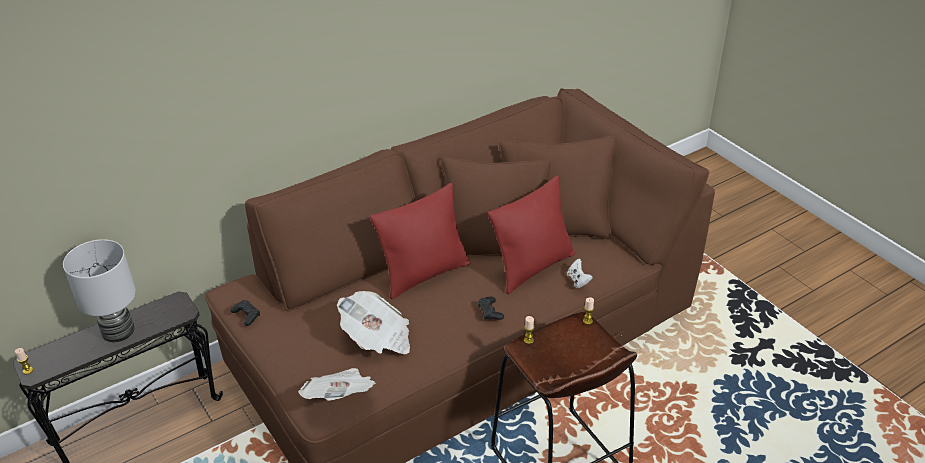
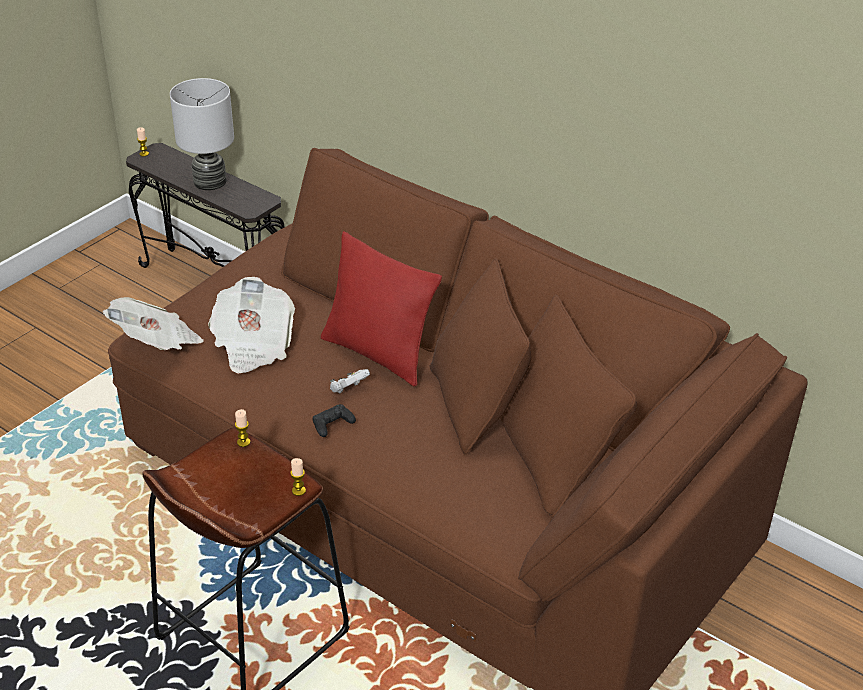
camera: 70 degrees right, 0 degrees up
(246, 315) = (264, 250): black game controller -> none
(533, 267) = (438, 447): red pillow -> none
(578, 280) = (432, 497): white game controller -> white game controller (348, 389)

